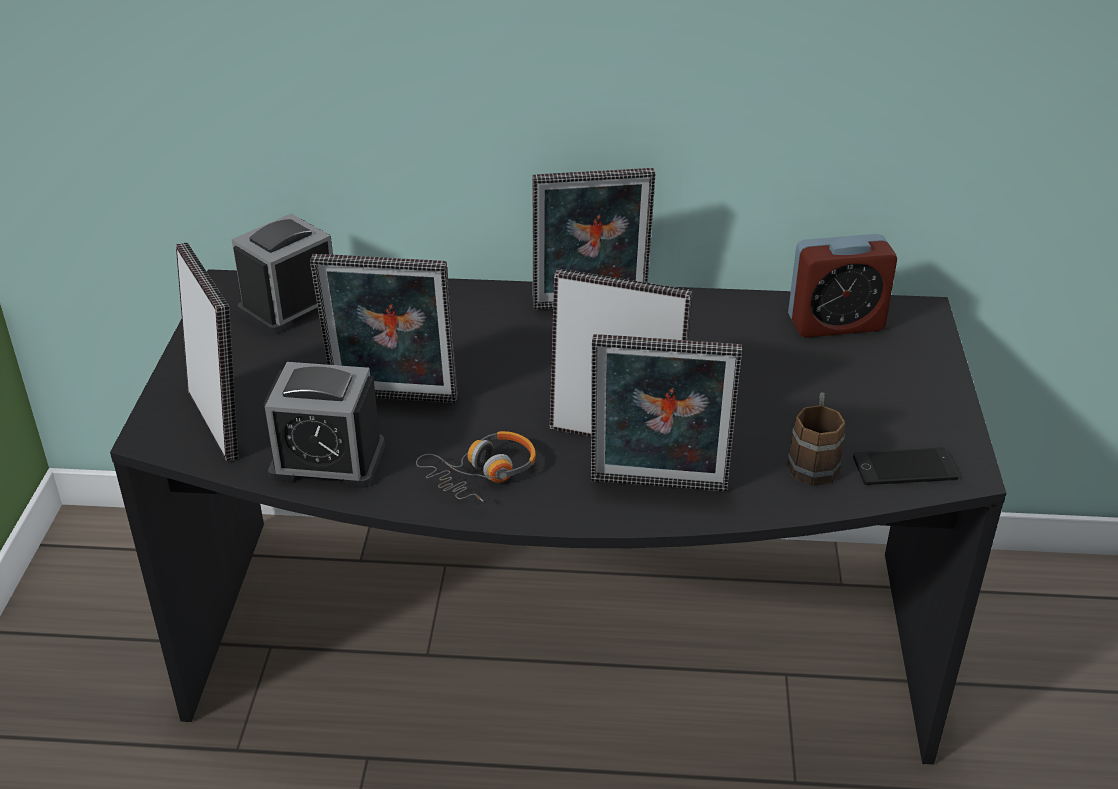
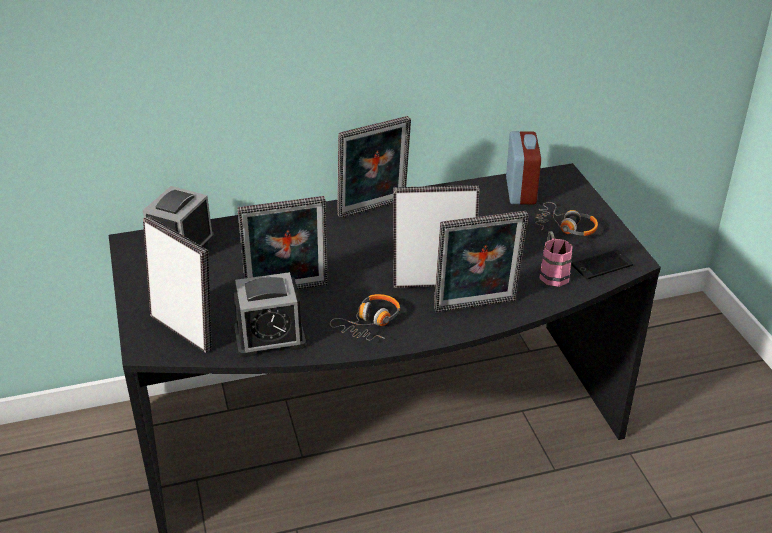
camera: 20 degrees left, 0 degrees up
(813, 460) = (552, 272): brown mug -> pink mug
(835, 323) = (520, 191): alarm clock -> alarm clock turned 60 degrees counterclockwise
(877, 394) = (565, 227): none -> headphones

